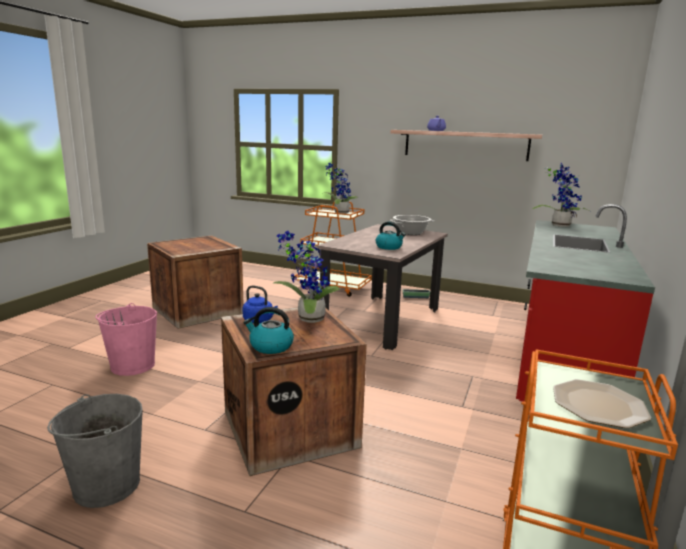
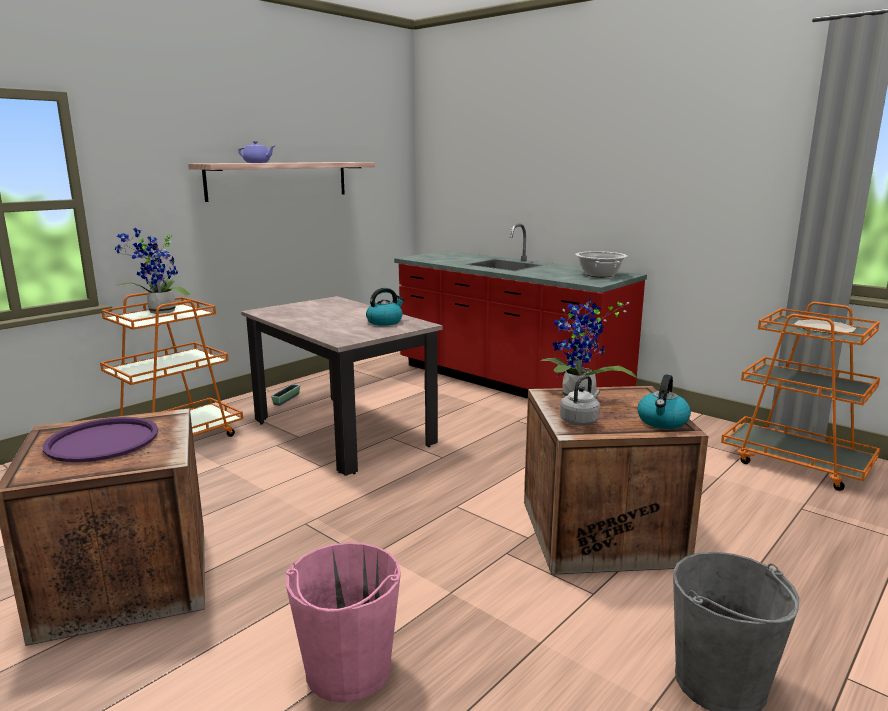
camera: 70 degrees left, 0 degrees up
(196, 244) = (102, 441): none -> purple tray
(259, 320) = (580, 421): blue kettle -> grey kettle
(411, 233) = (319, 306): cooking pot -> cooking pot (600, 275)
(559, 225) = (426, 257): potted plant -> none

